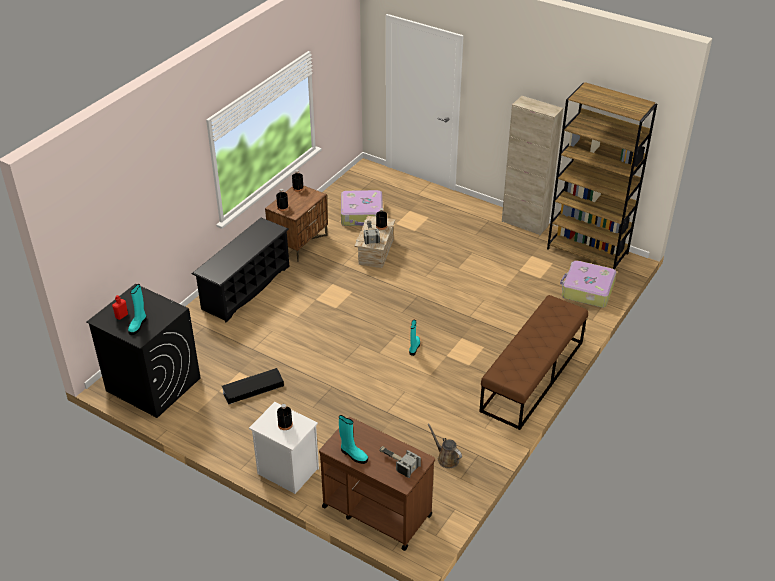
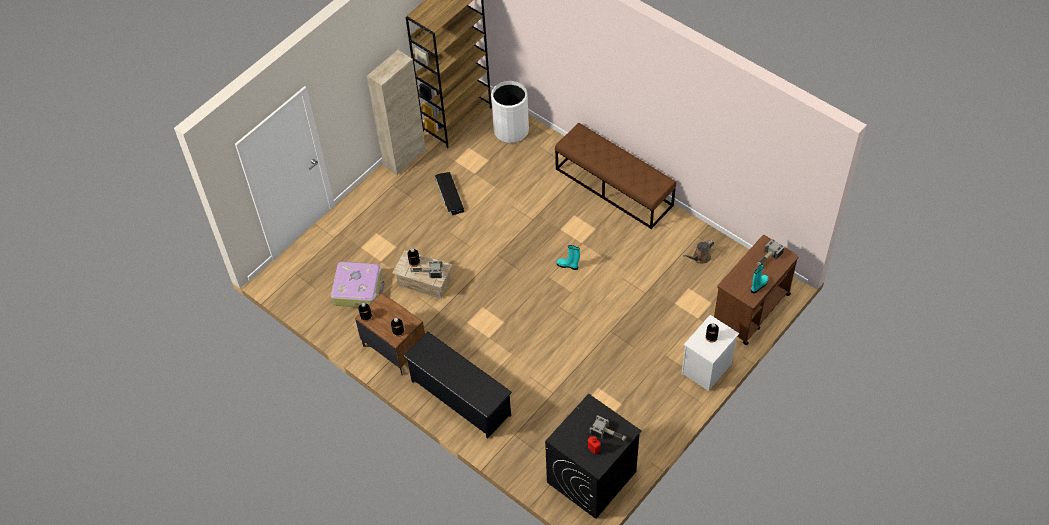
camera: 80 degrees left, 15 degrees up
(138, 325) = (609, 434): turquoise boot -> hammer
(253, 389) = (606, 393): black storage box -> black storage box (449, 196)
(587, 290) = (511, 130): suitcase -> white trash can

